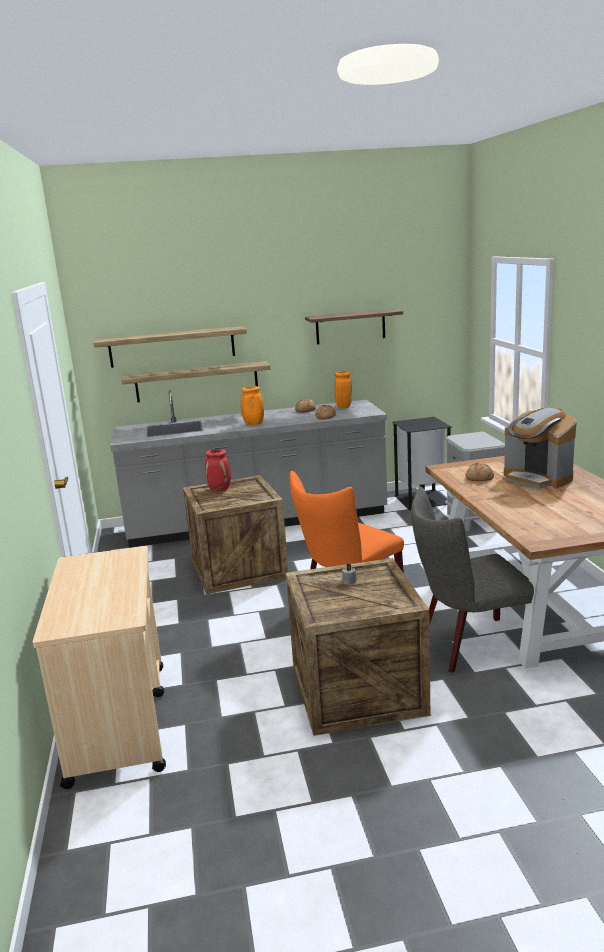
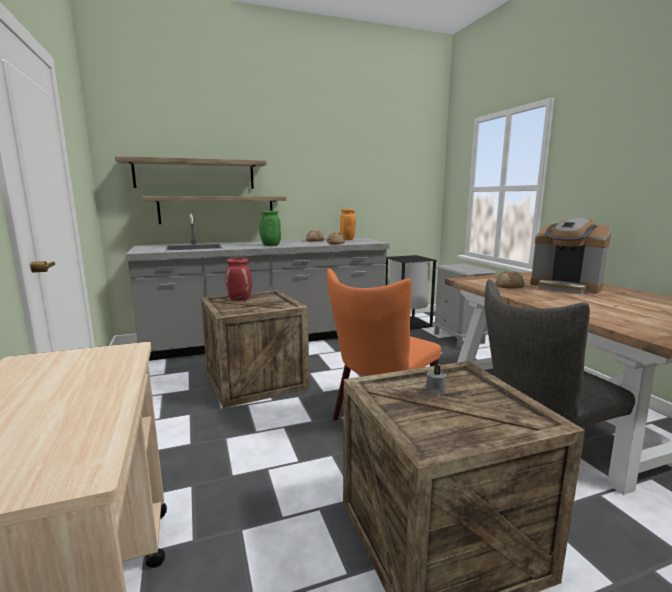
camera: 10 degrees left, 5 degrees down
(253, 424) = (270, 245): orange vase -> green vase
(350, 326) = (353, 174): shelf -> none

